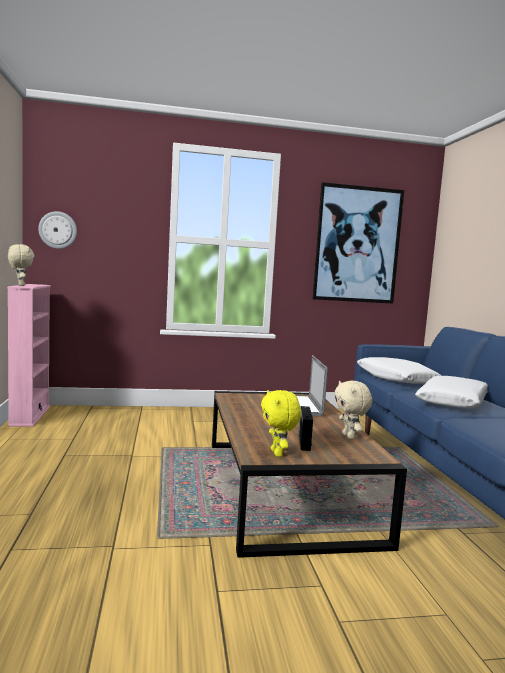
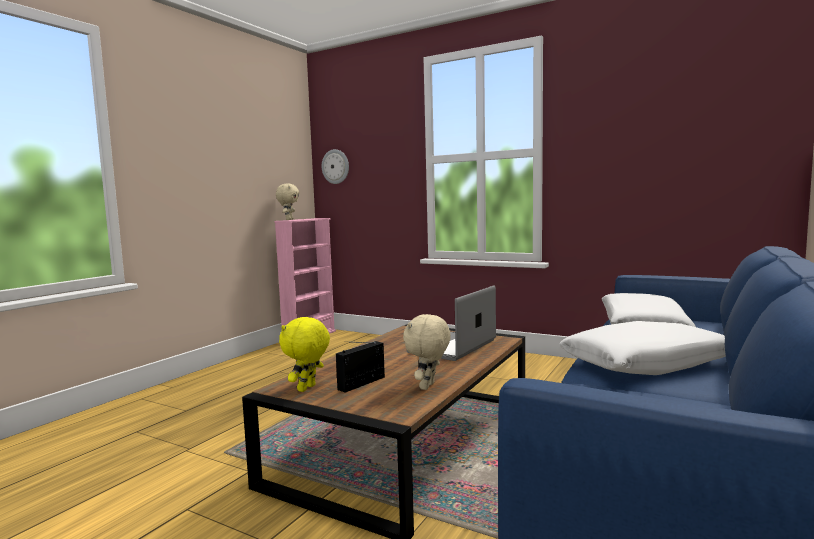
camera: 40 degrees right, 0 degrees up
(357, 244) = (662, 133): picture -> none

